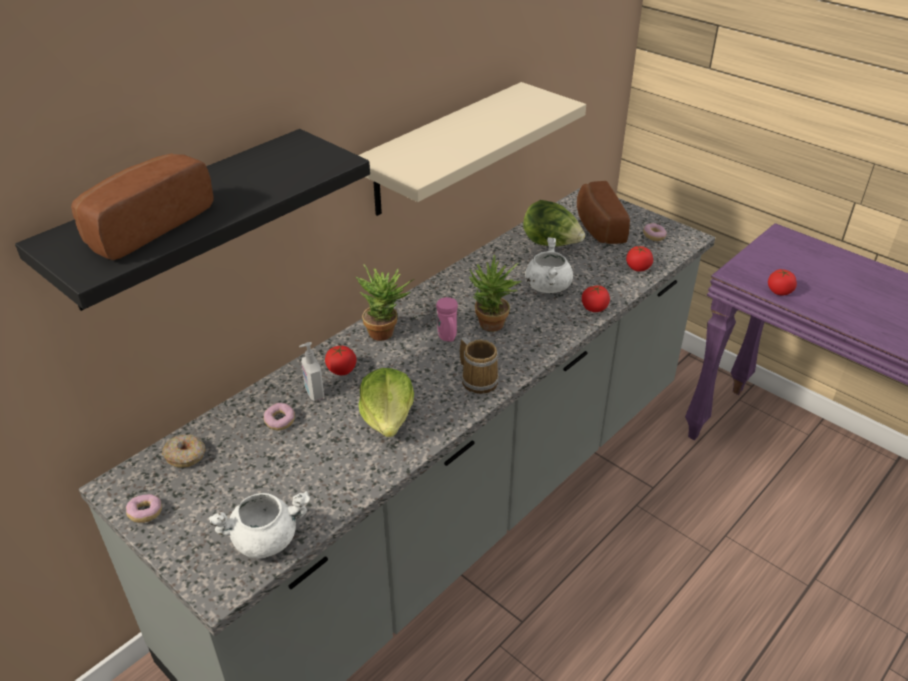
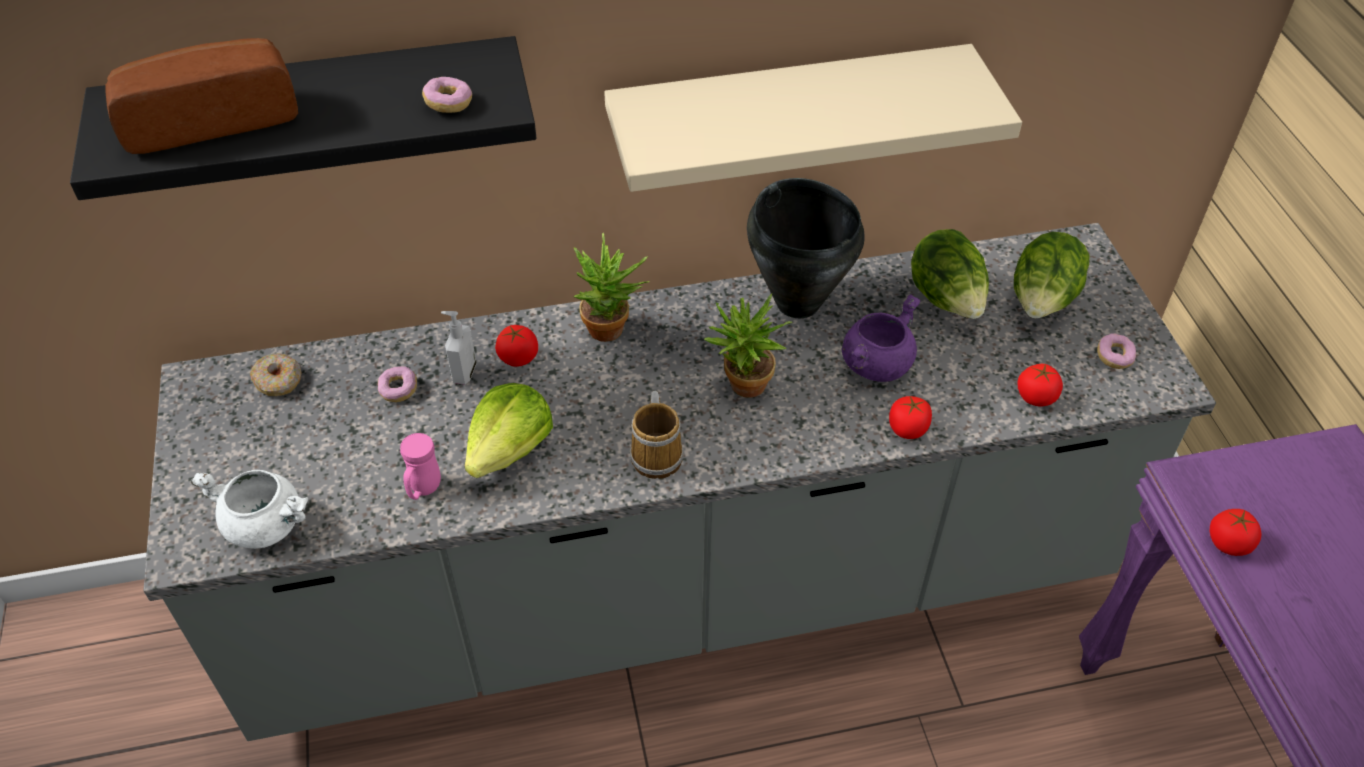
camera: 35 degrees right, 10 degrees up
(145, 513) = (191, 428): donut -> donut (449, 104)
(448, 338) = (676, 377): pink mug -> pink mug (423, 489)
(476, 275) = (798, 302): none -> black cooking pot
(547, 286) = (876, 363): white cooking pot -> purple cooking pot
(596, 227) = (1042, 302): bread -> lettuce

